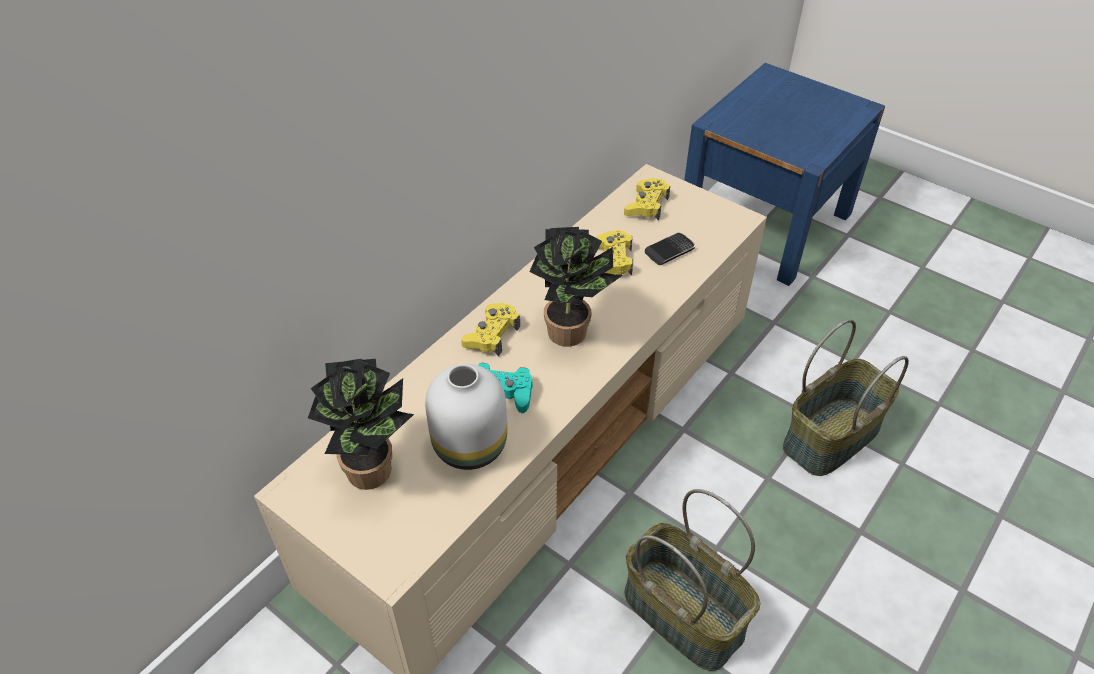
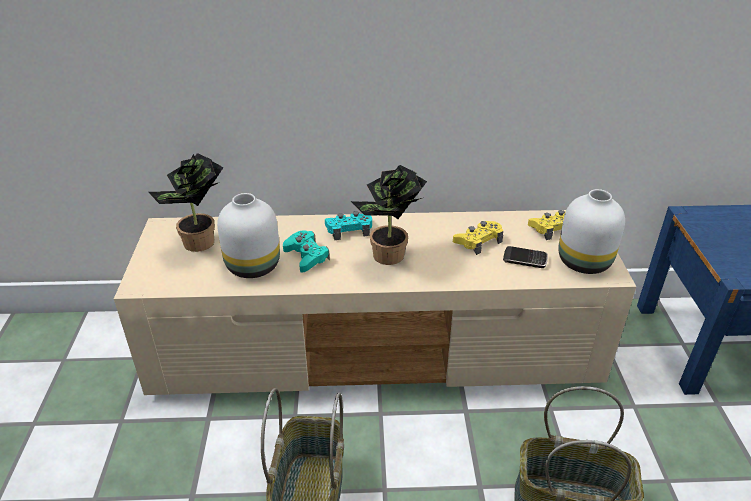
camera: 50 degrees right, 10 degrees down
(492, 334) = (349, 229): yellow game controller -> turquoise game controller
(711, 221) = (585, 263): none -> white vase

